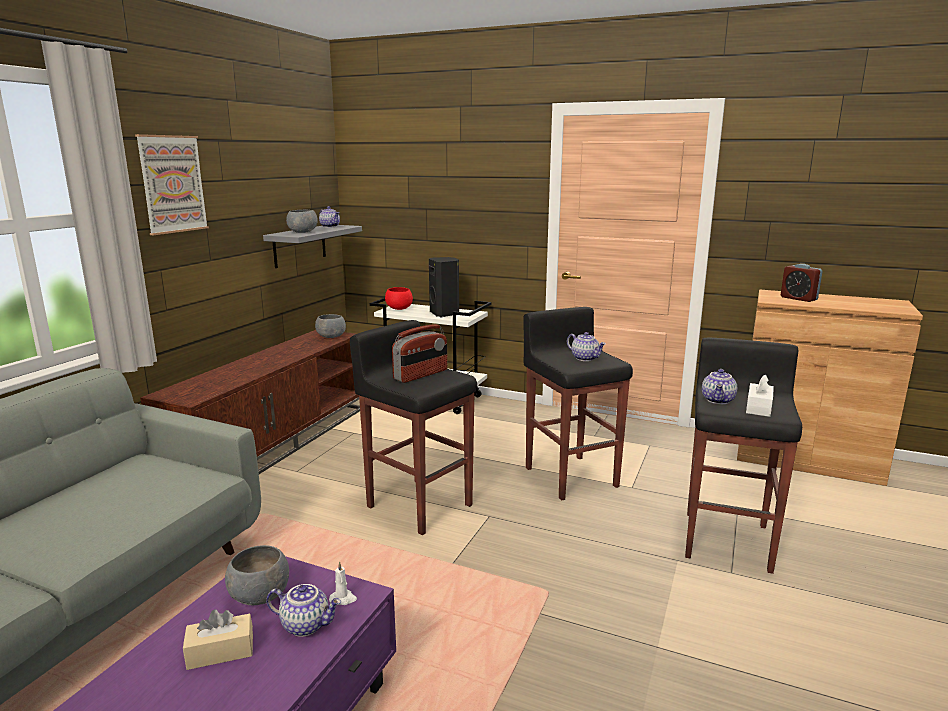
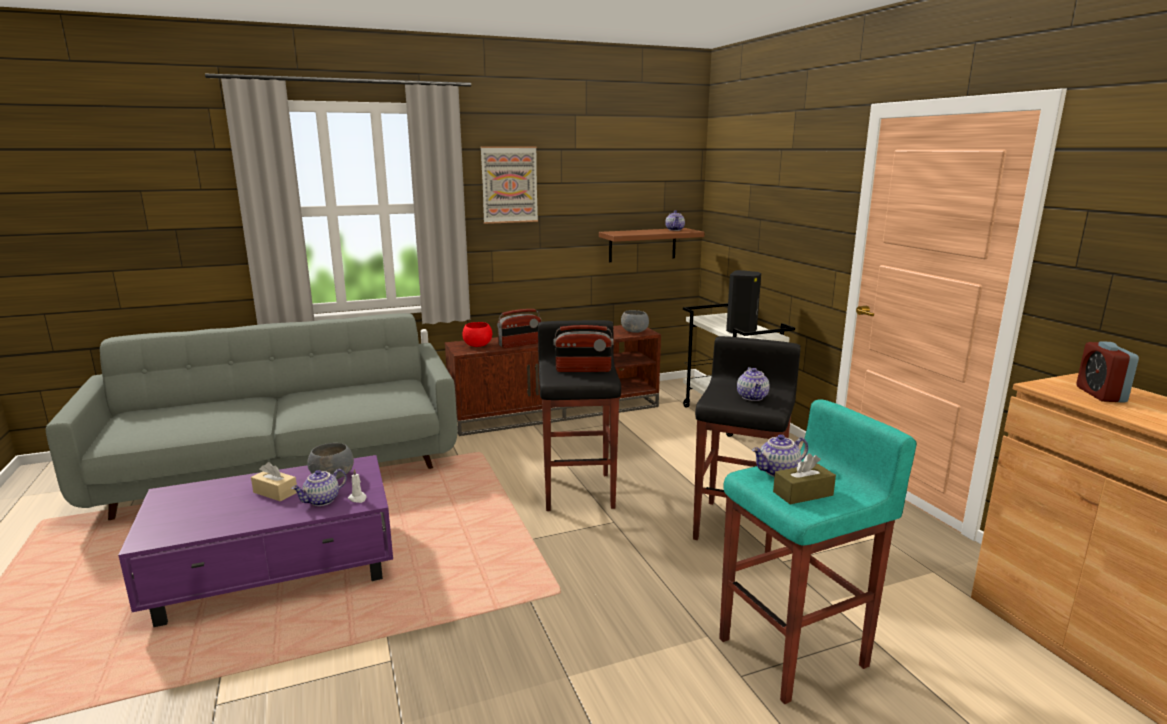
camera: 45 degrees right, 0 degrees up
(243, 376) = (520, 344): none -> radio
(299, 245) = (642, 245): grey shelf -> brown shelf
(302, 232) = (633, 232): grey bowl -> none
(306, 625) = (322, 501): teapot -> teapot turned 75 degrees clockwise
(399, 308) = (713, 318): red bowl -> red bowl (477, 345)
(728, 540) = (795, 652): black stool -> turquoise stool
(758, 408) = (803, 493): white tissue box -> brown tissue box

